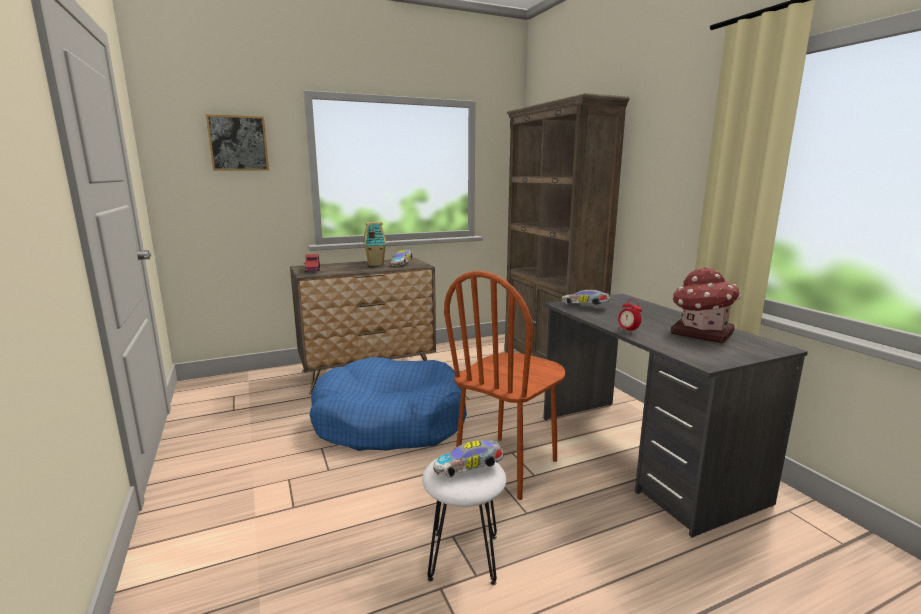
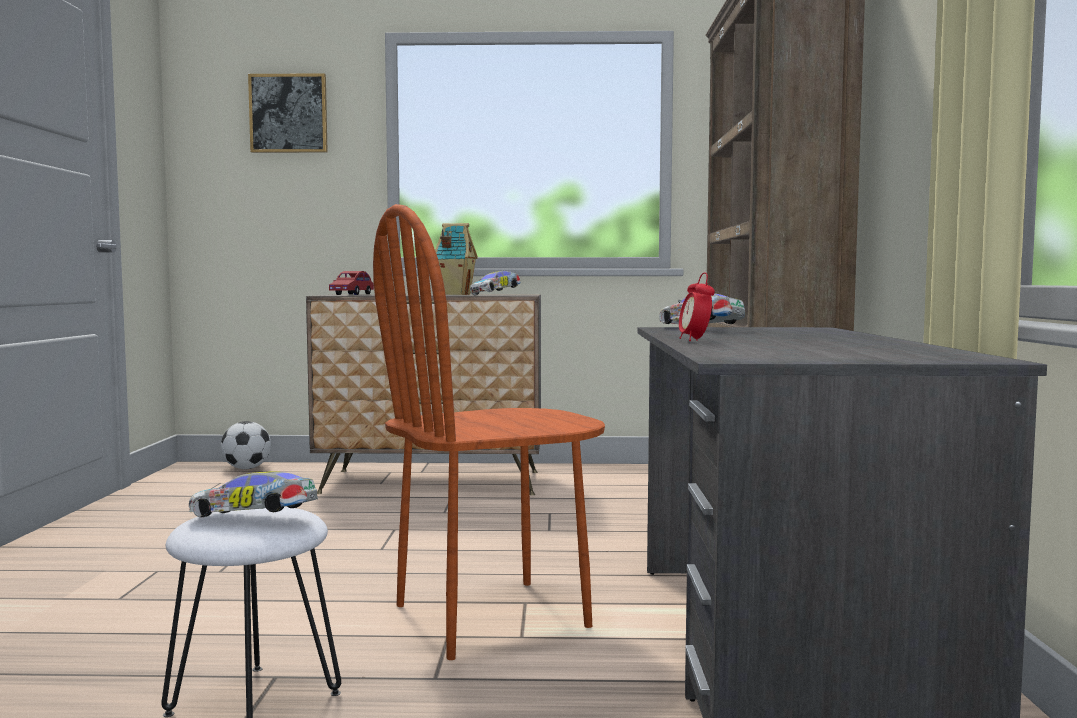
camera: 25 degrees right, 10 degrees down
(236, 380) = (246, 468): none -> football
(389, 421) = (383, 536): blue dog bed -> none
(700, 333) = (846, 346): toy house -> none

